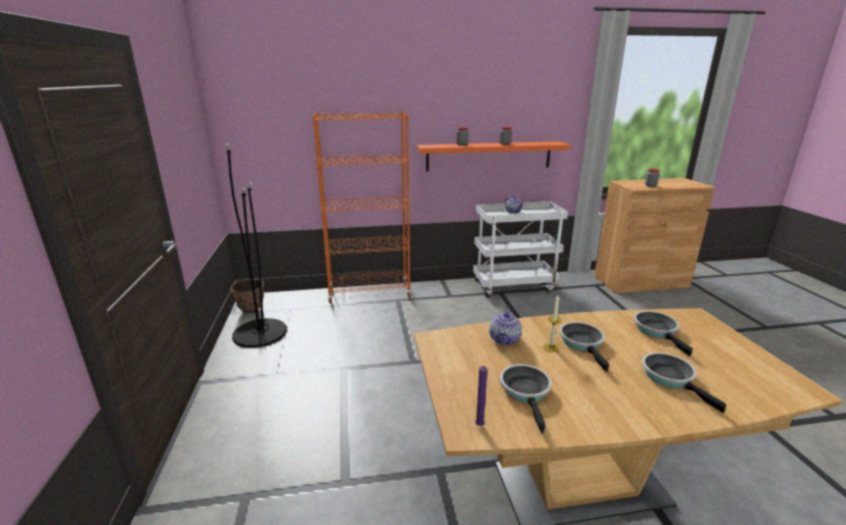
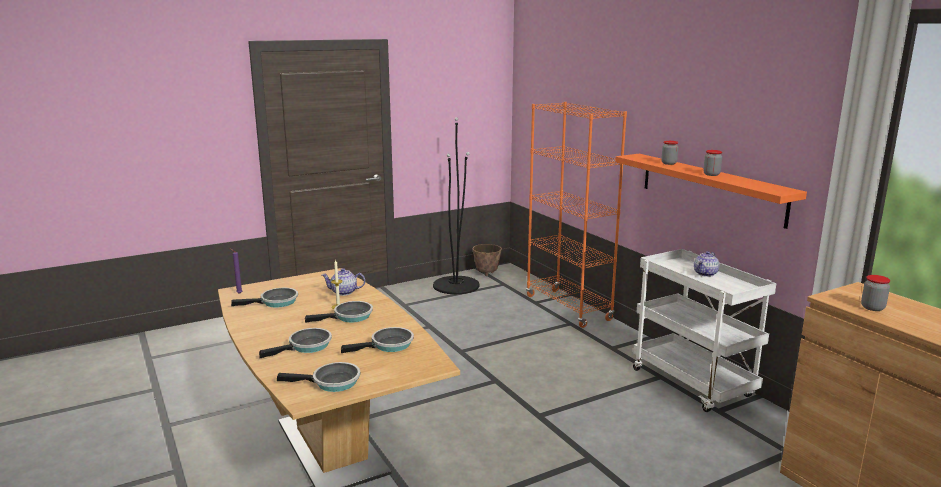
camera: 70 degrees right, 5 degrees down
(756, 370) = (332, 382): none -> frying pan

